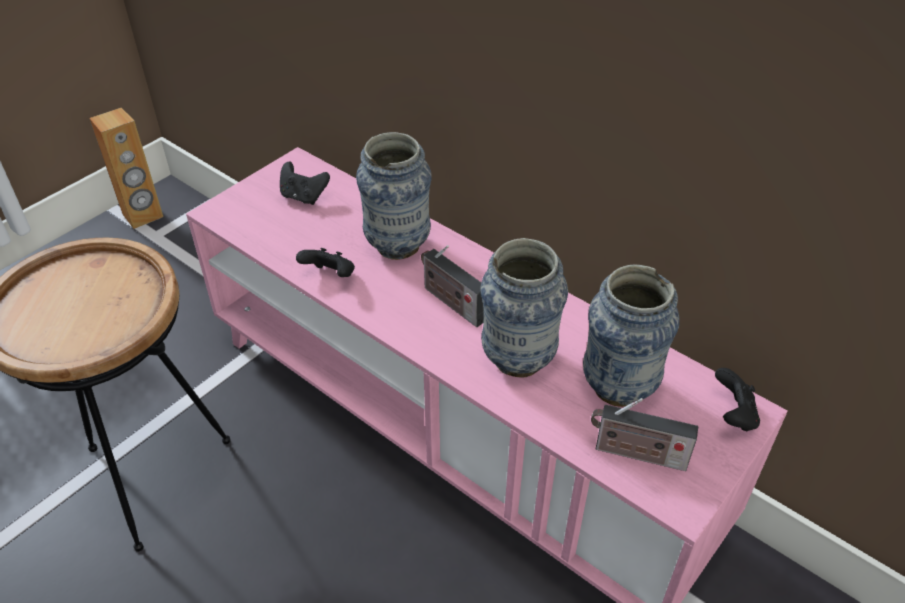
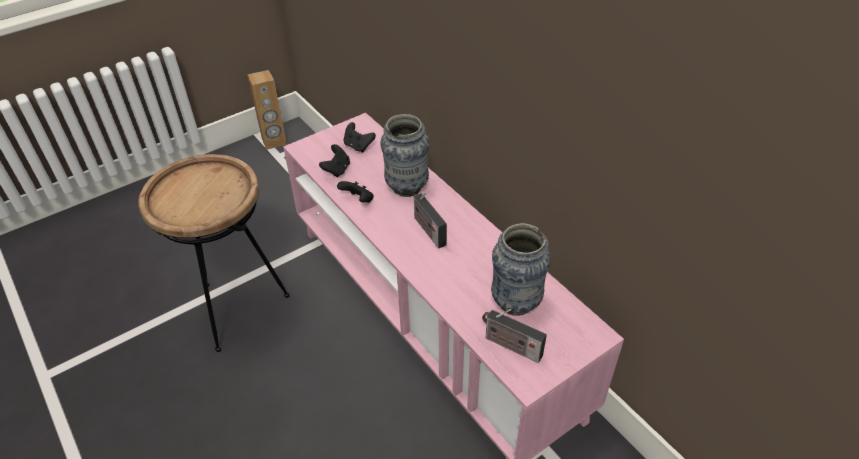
camera: 15 degrees right, 0 degrees up
(518, 359) = (457, 273): vase -> none
(733, 415) = (585, 334): black game controller -> black game controller (337, 170)

